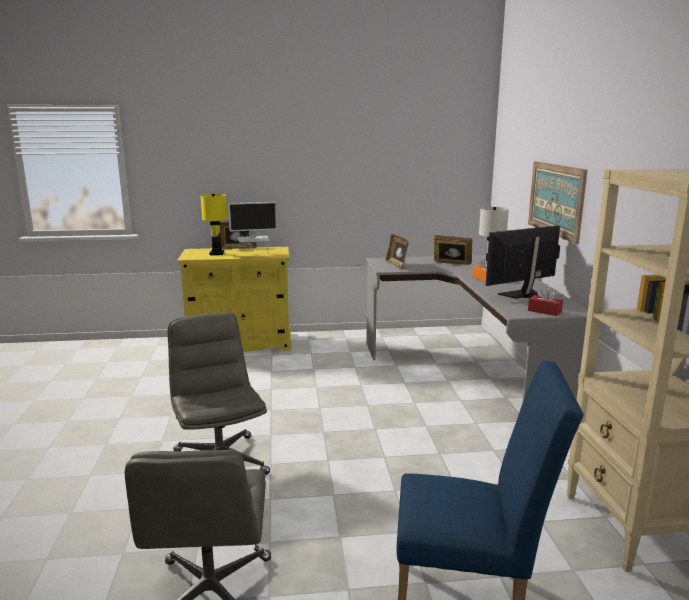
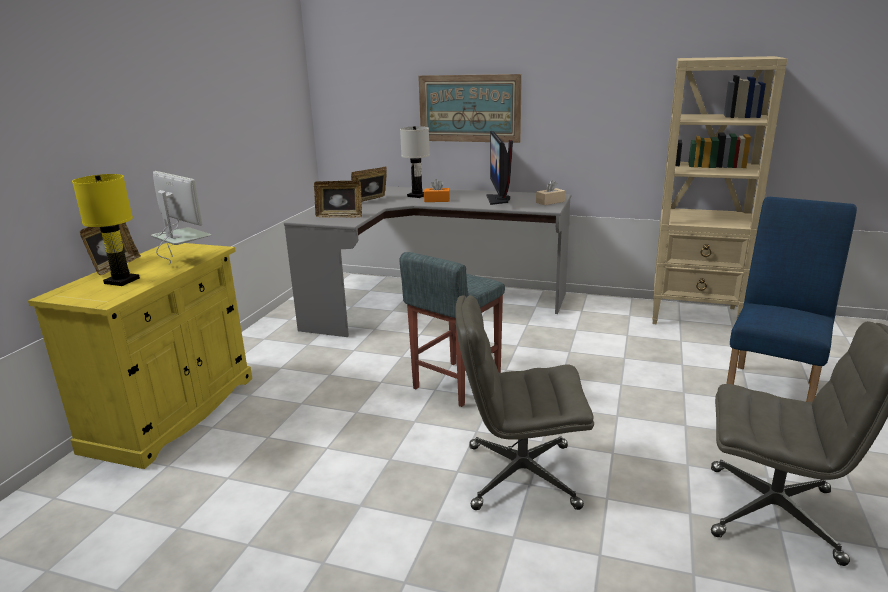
camera: 65 degrees left, 5 degrees up
(254, 255) = (184, 261): monitor -> monitor turned 60 degrees counterclockwise
(334, 413) = (456, 383): none -> grey stool
(544, 311) = (550, 202): red tissue box -> beige tissue box

